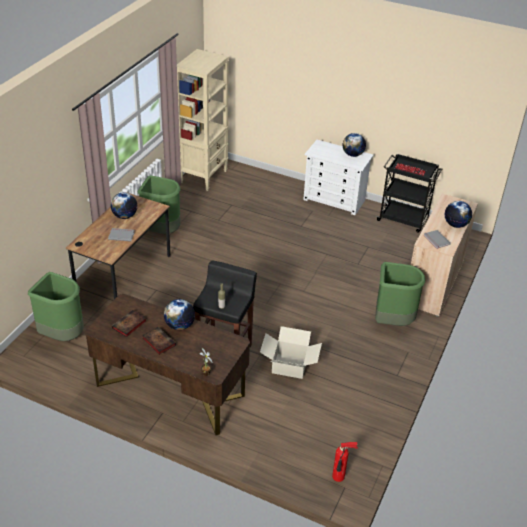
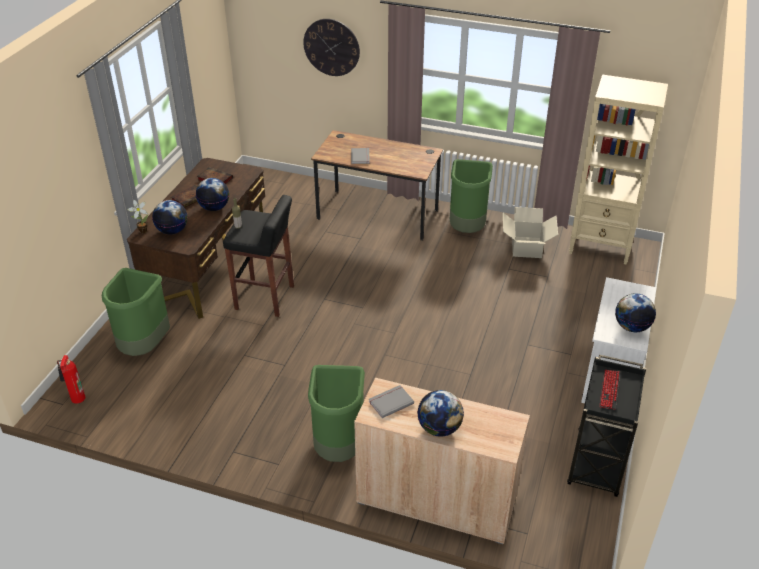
camera: 85 degrees right, 0 degrees up
(38, 181) = (331, 47): none -> wall clock
(63, 335) = (281, 193): green trash can -> green trash can (144, 346)
(124, 216) = (396, 154): globe -> globe (172, 231)
(289, 365) = (246, 350): cardboard box -> cardboard box (527, 247)

